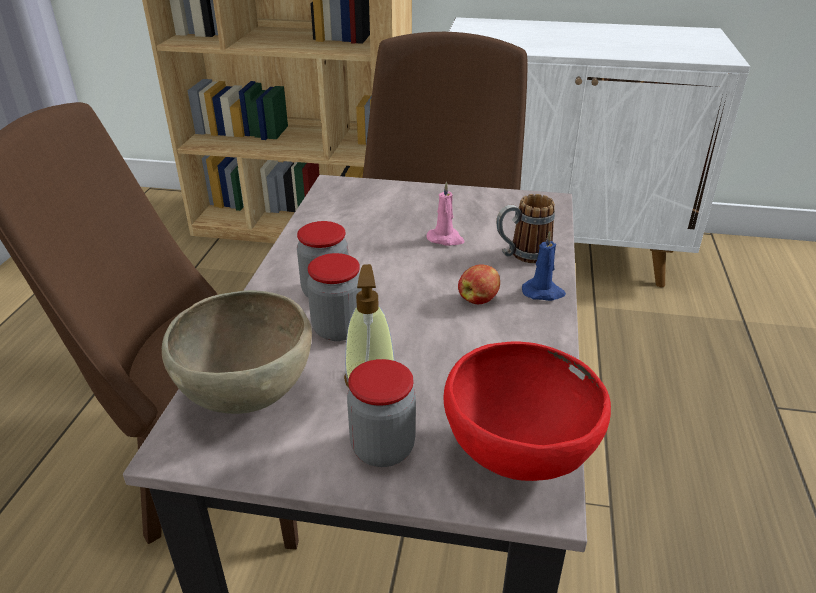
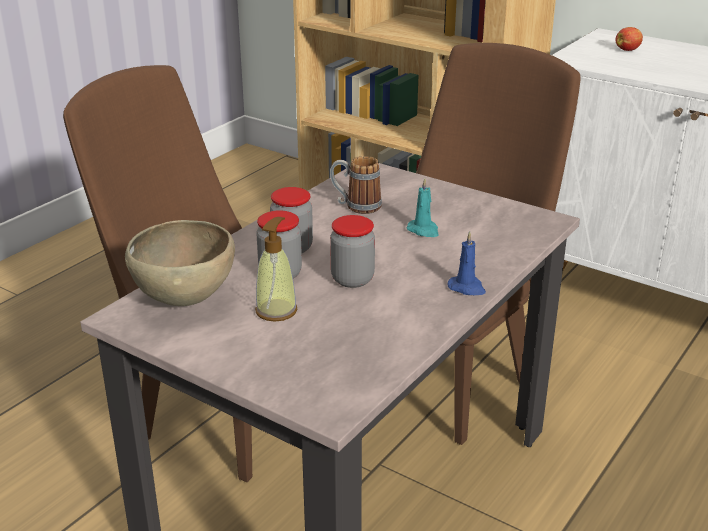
camera: 25 degrees right, 5 degrees down
(382, 448) = (248, 353): jar -> jar (352, 279)
(446, 239) = (423, 230): pink candle -> turquoise candle
(479, 299) = (407, 280): apple -> apple (627, 50)
(517, 459) = (335, 385): red bowl -> none
(522, 255) = (478, 257): mug -> mug (356, 206)

